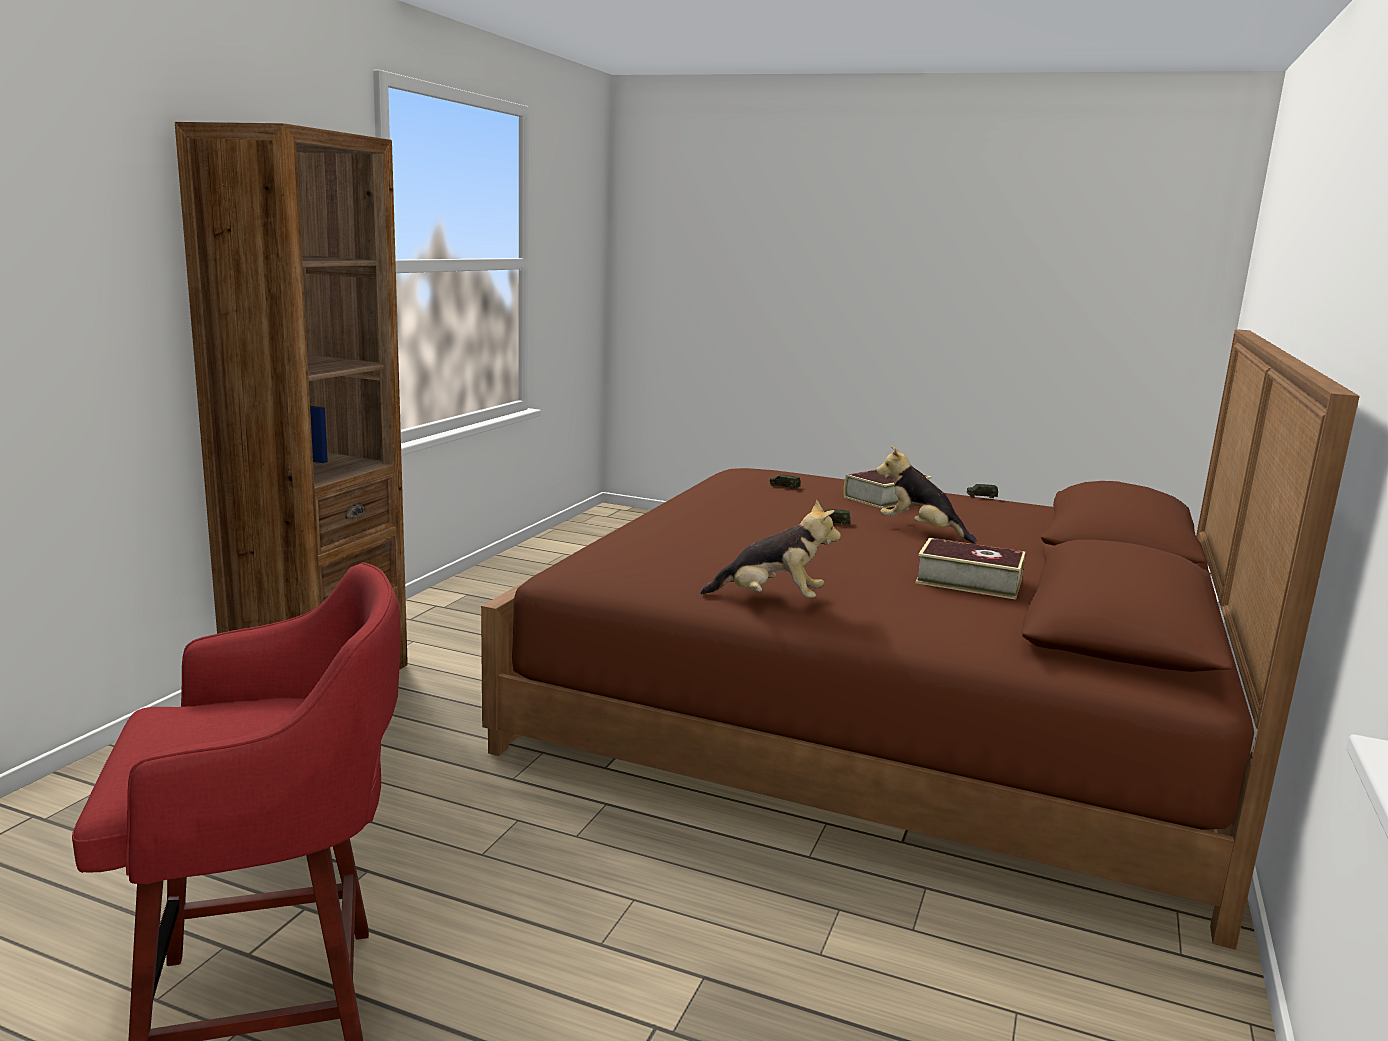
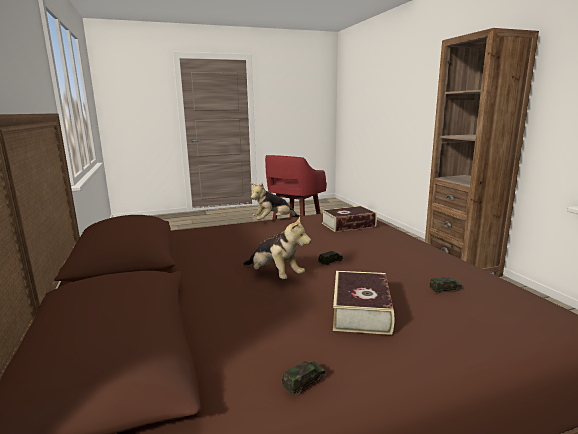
camera: 140 degrees right, 0 degrees up
(920, 531) = (275, 276): plush toy -> plush toy turned 45 degrees clockwise
(969, 581) = (208, 247): book -> book (348, 225)

